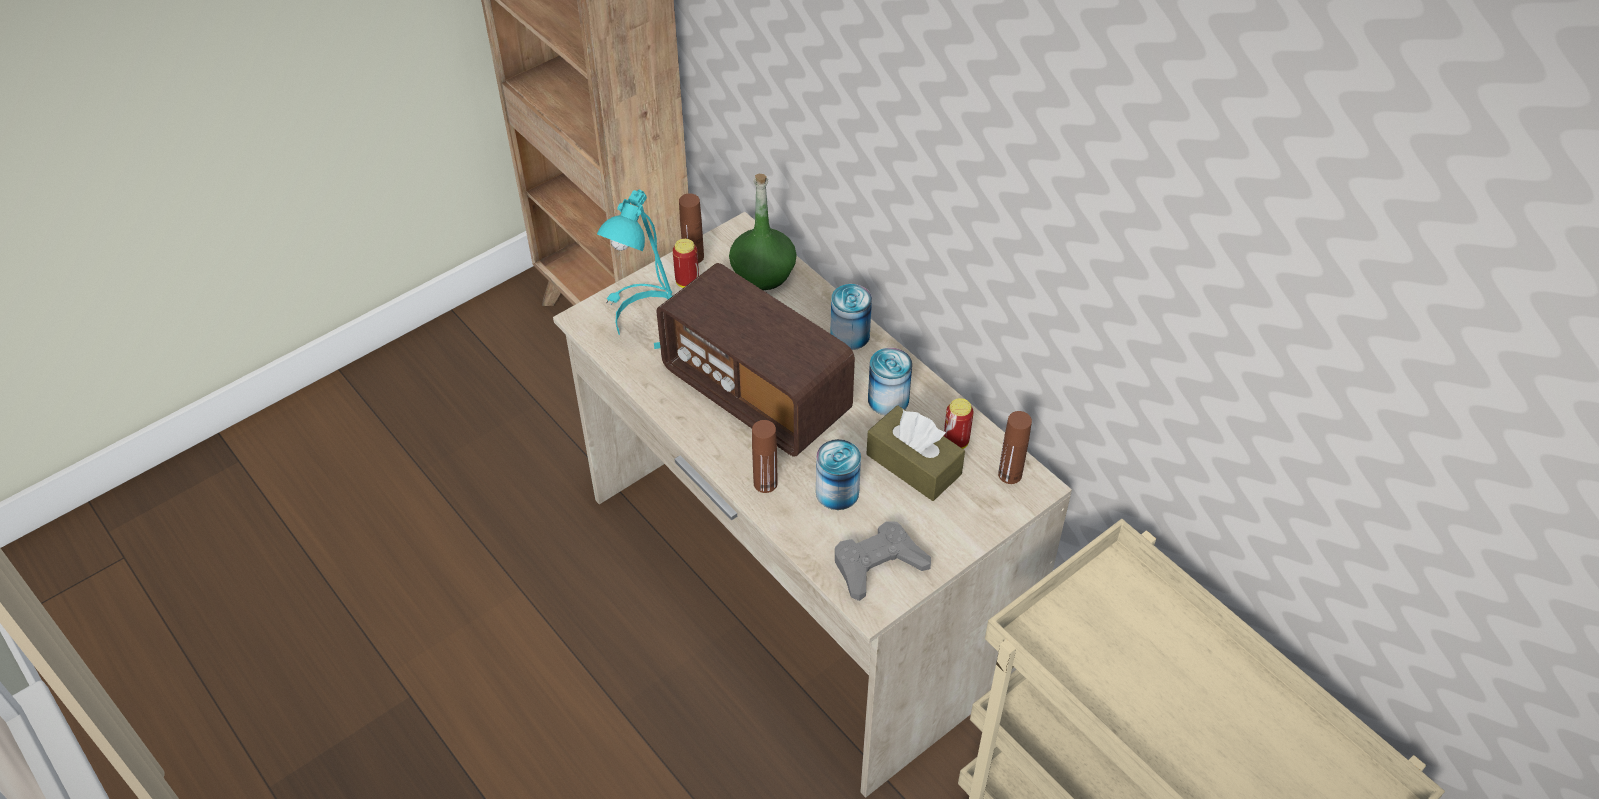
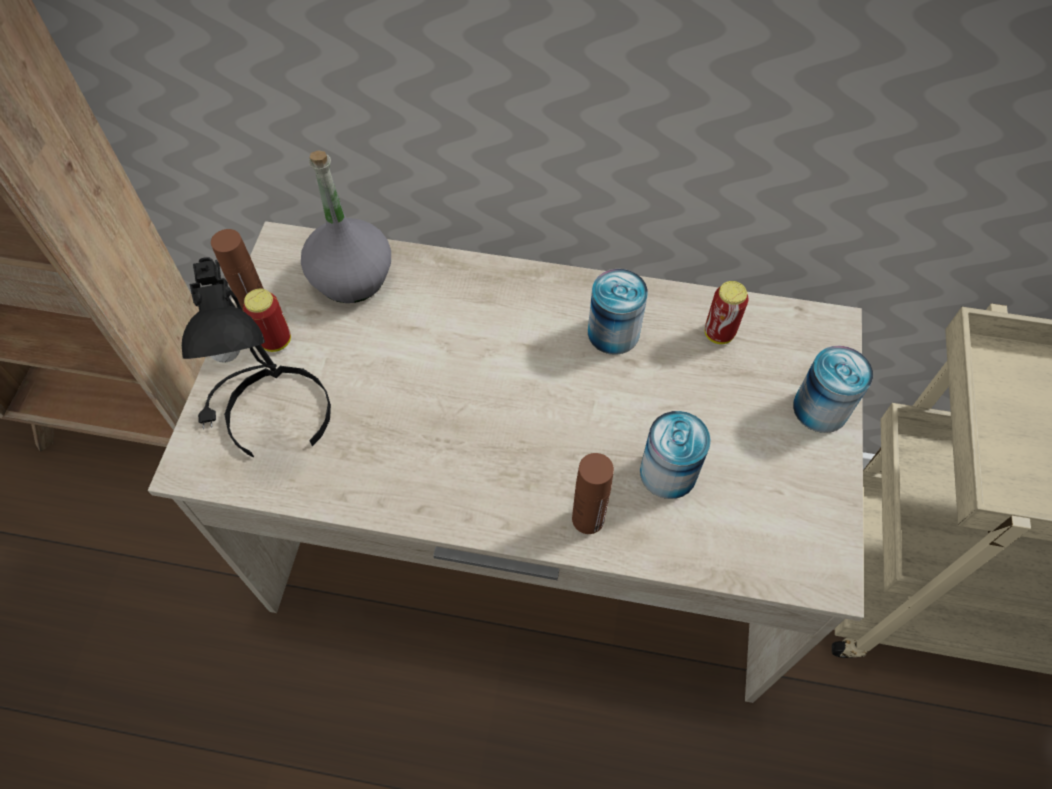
camera: 40 degrees left, 10 degrees up
(647, 320) = (271, 417): turquoise table lamp -> black table lamp
(756, 393) = (476, 419): radio -> none
(763, 273) = (351, 277): green bottle -> grey bottle
(850, 335) = (507, 288): can -> can (820, 408)
(878, 564) = (787, 524): grey game controller -> none
(913, 464) = (706, 385): brown tissue box -> none
(1010, 474) = (798, 332): brown bottle -> none

